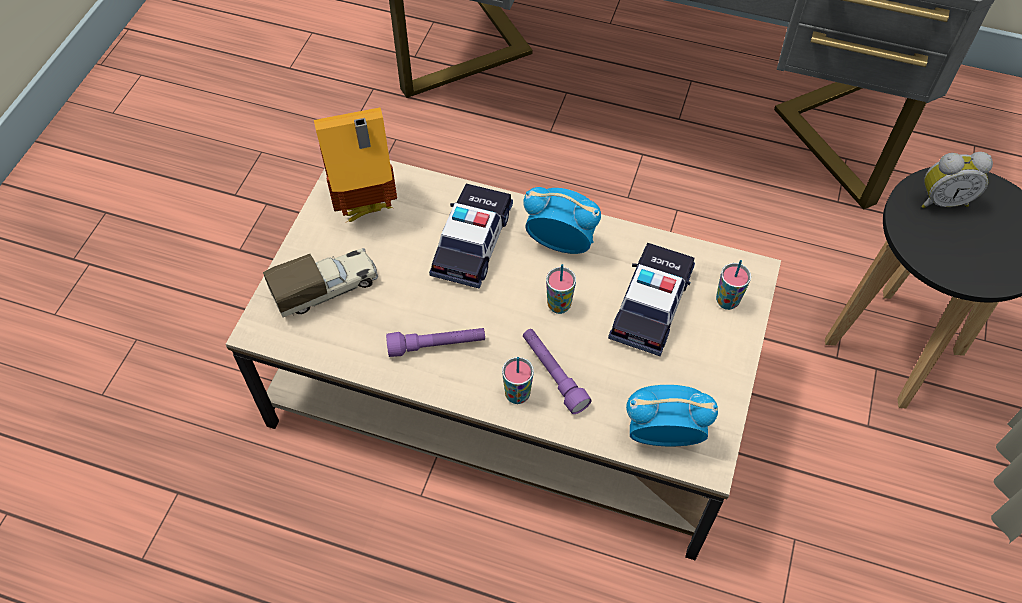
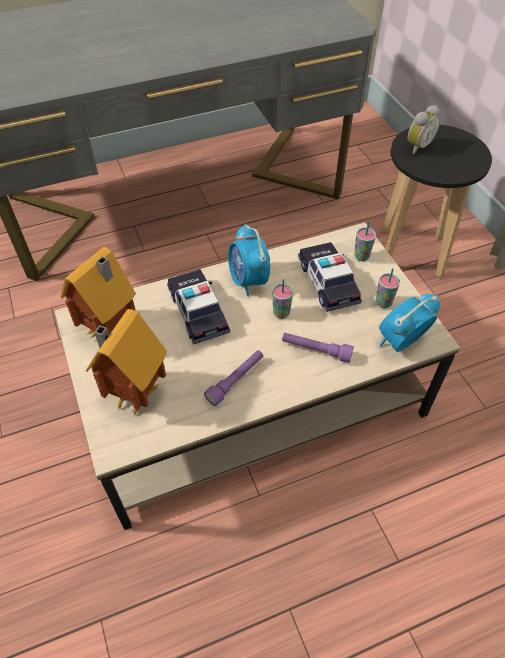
camera: 40 degrees left, 5 degrees down
(327, 289) = (133, 395): toy truck -> toy house
(517, 394) = (308, 374): cup -> cup (383, 303)
(561, 243) = (248, 281): alarm clock -> alarm clock turned 90 degrees counterclockwise

